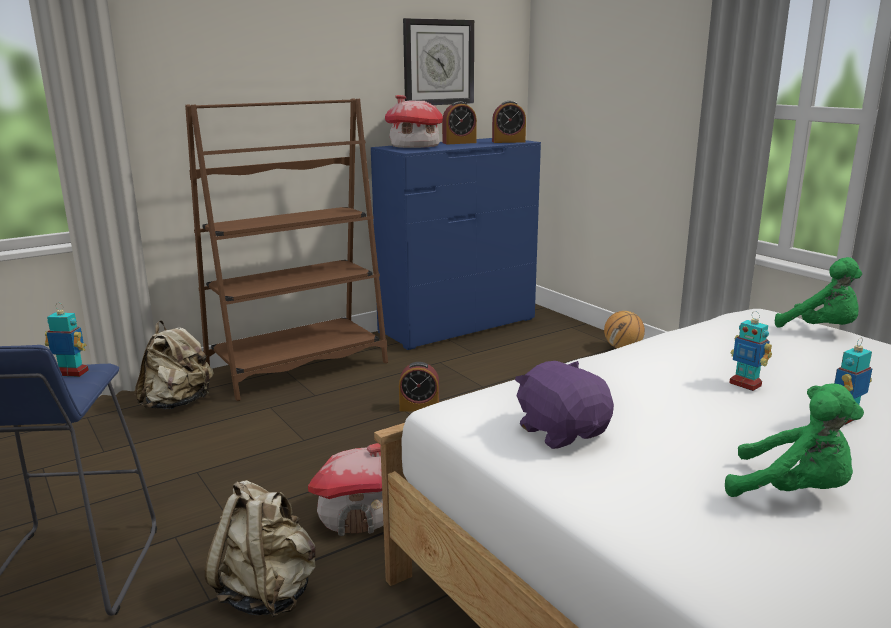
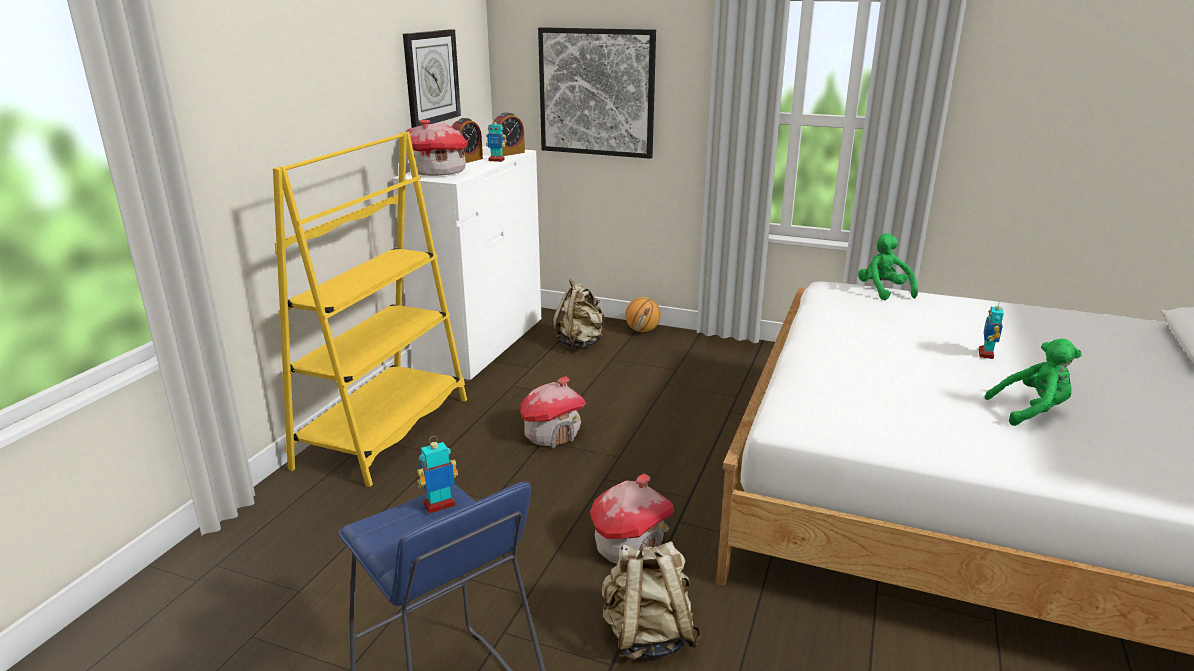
camera: 35 degrees left, 5 degrees up
(178, 403) = (306, 512): beige backpack -> beige backpack (581, 343)
(298, 368) = (385, 432): brown bookcase -> yellow bookcase
(419, 407) = (552, 434): alarm clock -> toy house
(457, 326) = (481, 345): blue dresser -> white dresser
(562, 432) = (874, 416): purple plush toy -> none
(609, 85) = (596, 92): none -> picture
(745, 384) = (906, 346): toy robot -> toy robot (496, 160)
(821, 330) = (883, 291): green plush toy -> green plush toy turned 120 degrees counterclockwise

